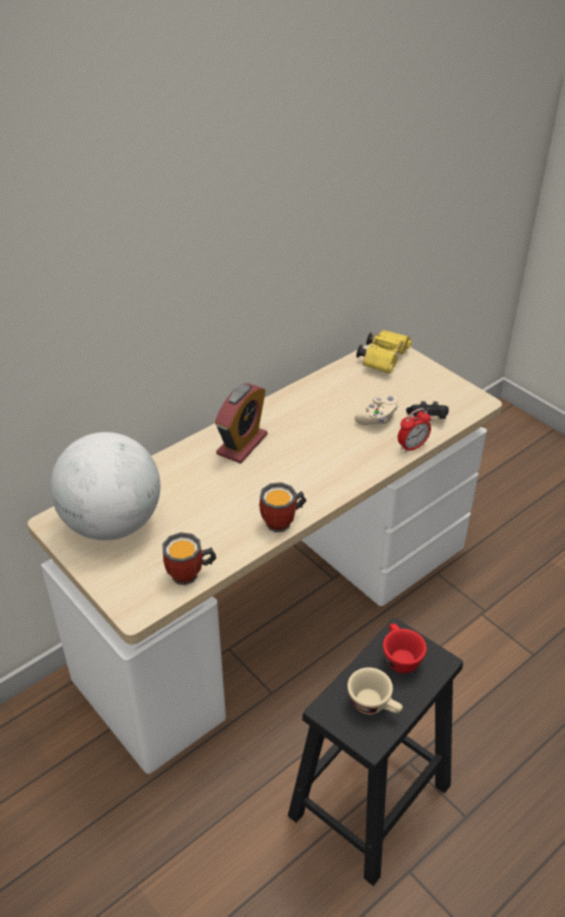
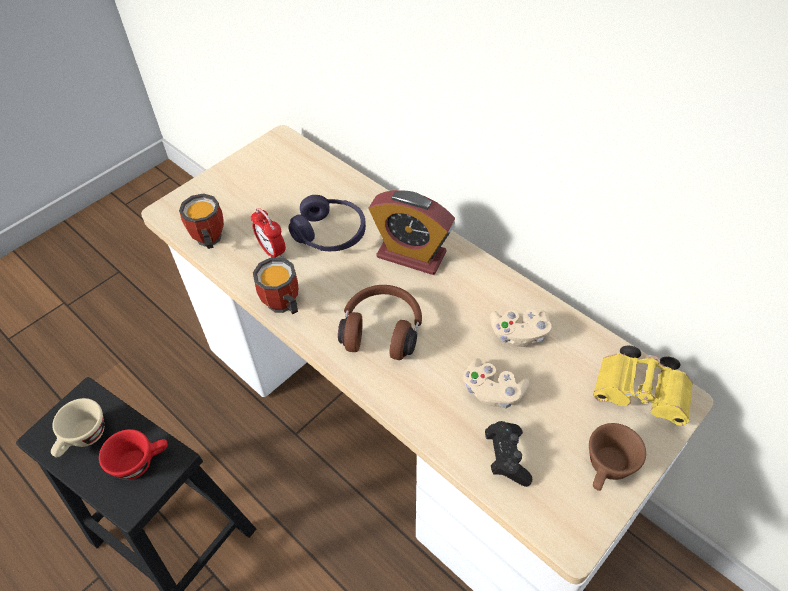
camera: 85 degrees right, 10 degrees up
(112, 523) = (279, 176): globe -> none
(204, 490) = (330, 234): none -> purple headphones
(317, 466) = (382, 330): none -> brown headphones
(330, 400) = (518, 334): none -> beige game controller
(412, 447) = (437, 437): alarm clock -> alarm clock (272, 251)
(435, 381) = (607, 470): none -> brown cup

